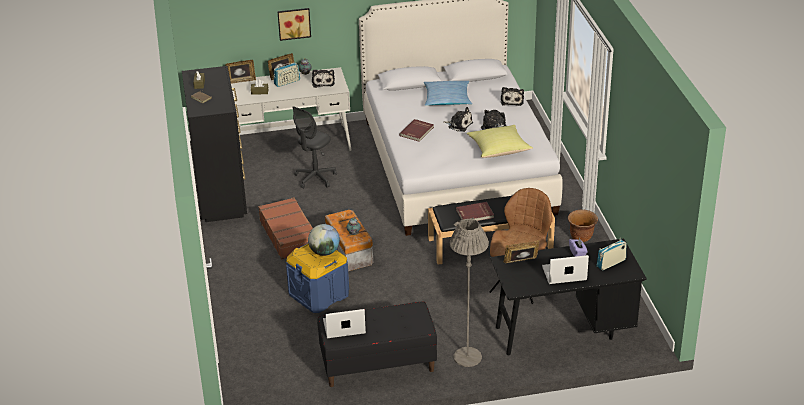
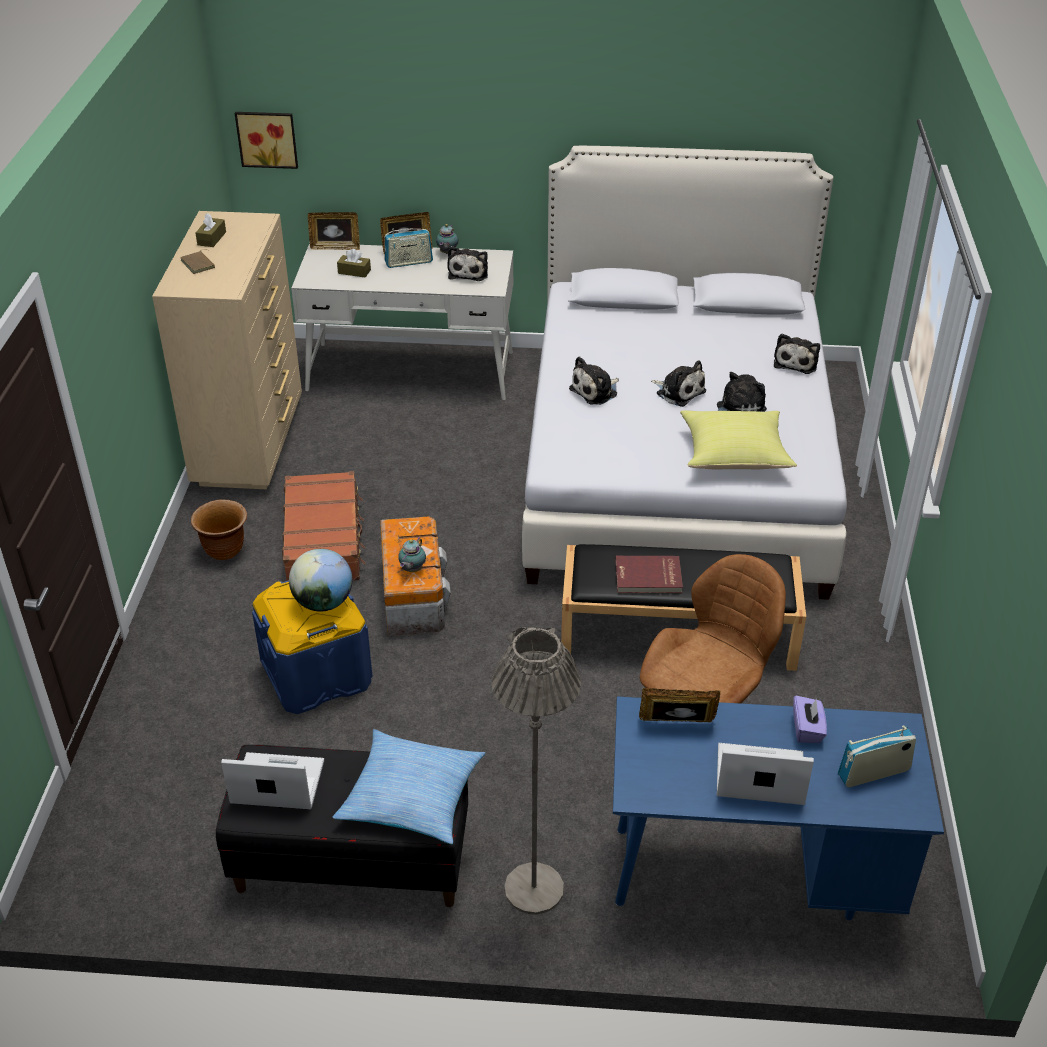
camera: 15 degrees right, 5 degrees up
(221, 196) = (251, 443): black dresser -> beige dresser
(294, 23) = (434, 158): picture -> picture (267, 138)
(315, 178) = (421, 440): grey office chair -> none
(417, 131) = (596, 391): red book -> plush toy
(447, 98) = (678, 338): pillow -> pillow (411, 796)
(563, 332) = (752, 874): black desk -> blue desk
(581, 237) = (860, 658): brown planter -> brown planter (225, 550)

